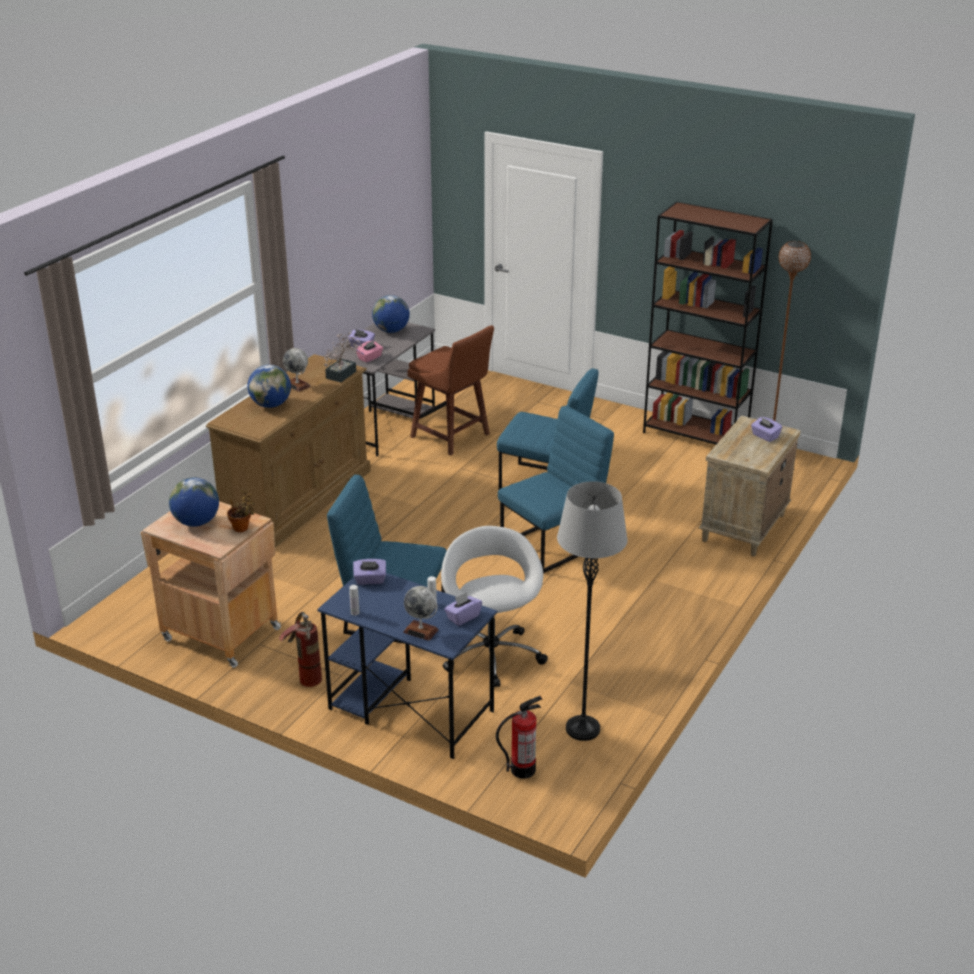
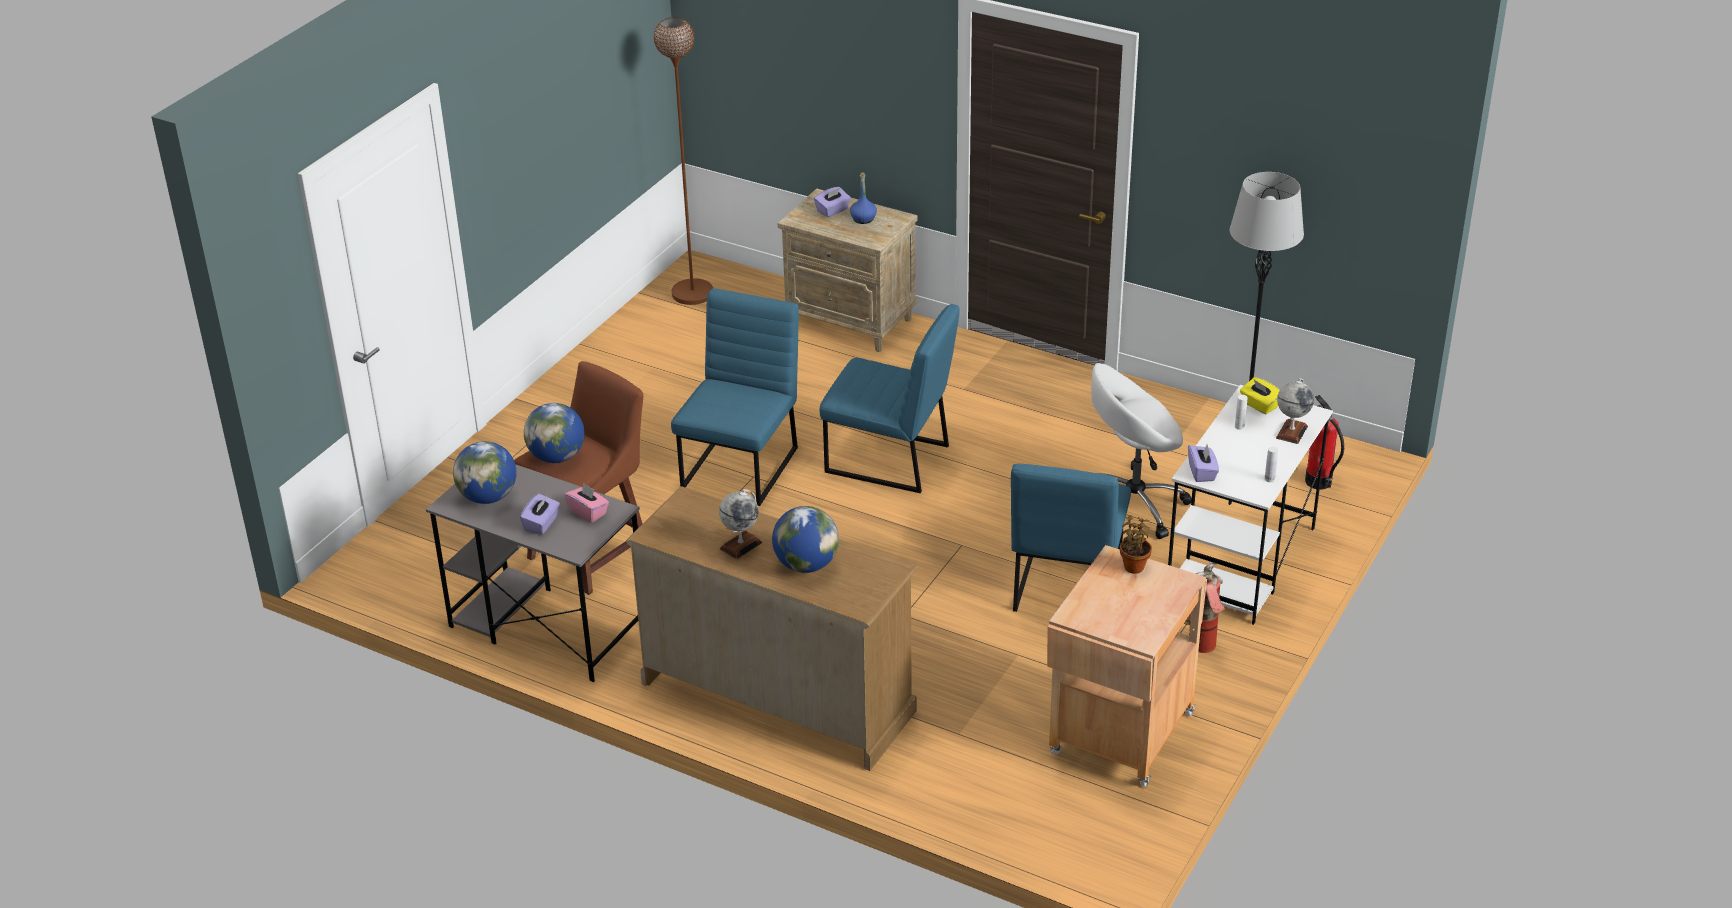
camera: 90 degrees left, 5 degrees up
(196, 522) = (1126, 607): globe -> globe (557, 457)
(343, 373) = (702, 504): potted plant -> none
(409, 710) = (1240, 562): blue desk -> white desk
(463, 617) = (1259, 405): purple tissue box -> yellow tissue box
(553, 544) = (890, 460): blue chair -> blue chair turned 150 degrees clockwise
(696, 435) = (617, 342): brown bookcase -> none
(755, 449) = (863, 219): none -> blue bottle

